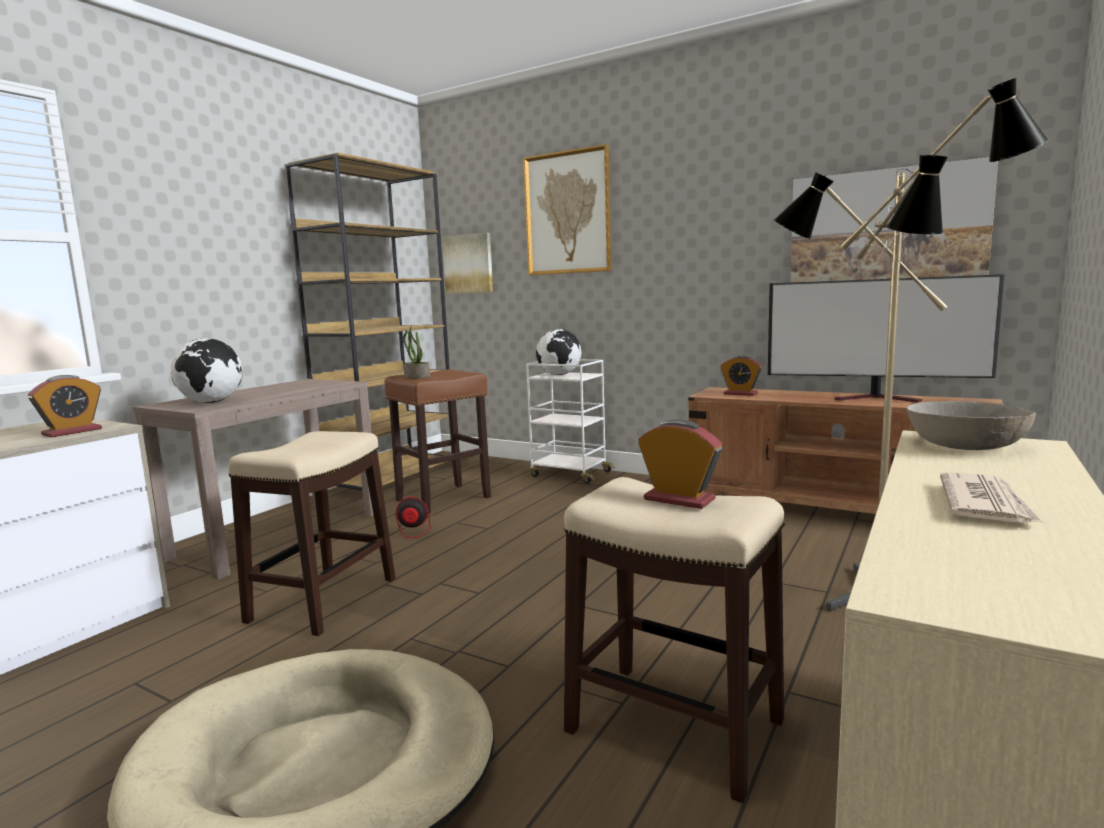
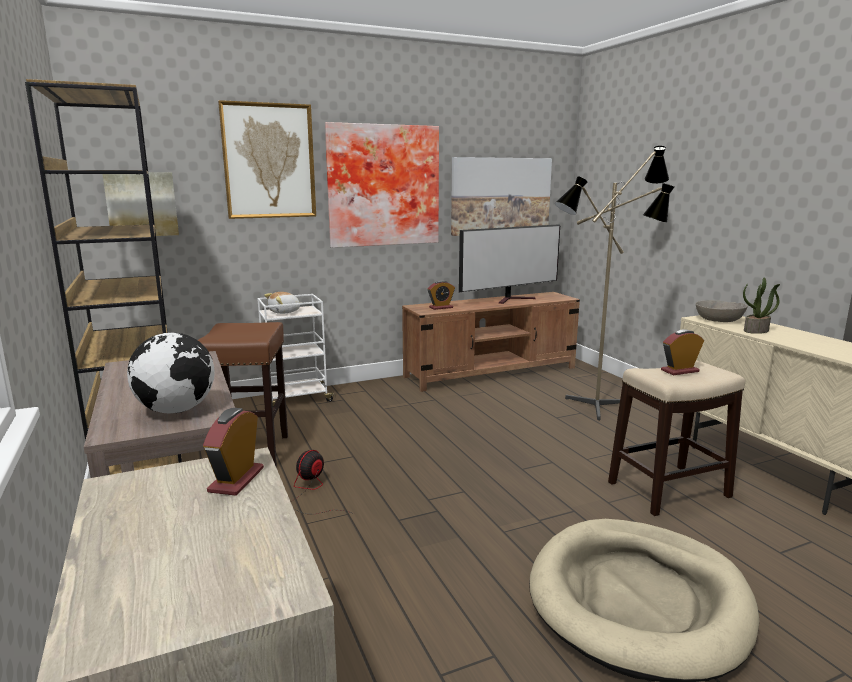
camera: 55 degrees left, 5 degrees up
(72, 432) = (236, 480): alarm clock -> alarm clock turned 150 degrees counterclockwise
(322, 600) = (391, 553): stool -> none
(416, 377) = (241, 336): potted plant -> potted plant (756, 331)
(559, 375) = (285, 312): globe -> plush toy
(691, 230) = (382, 186): none -> picture
(985, 504) = (803, 340): newspaper -> none

